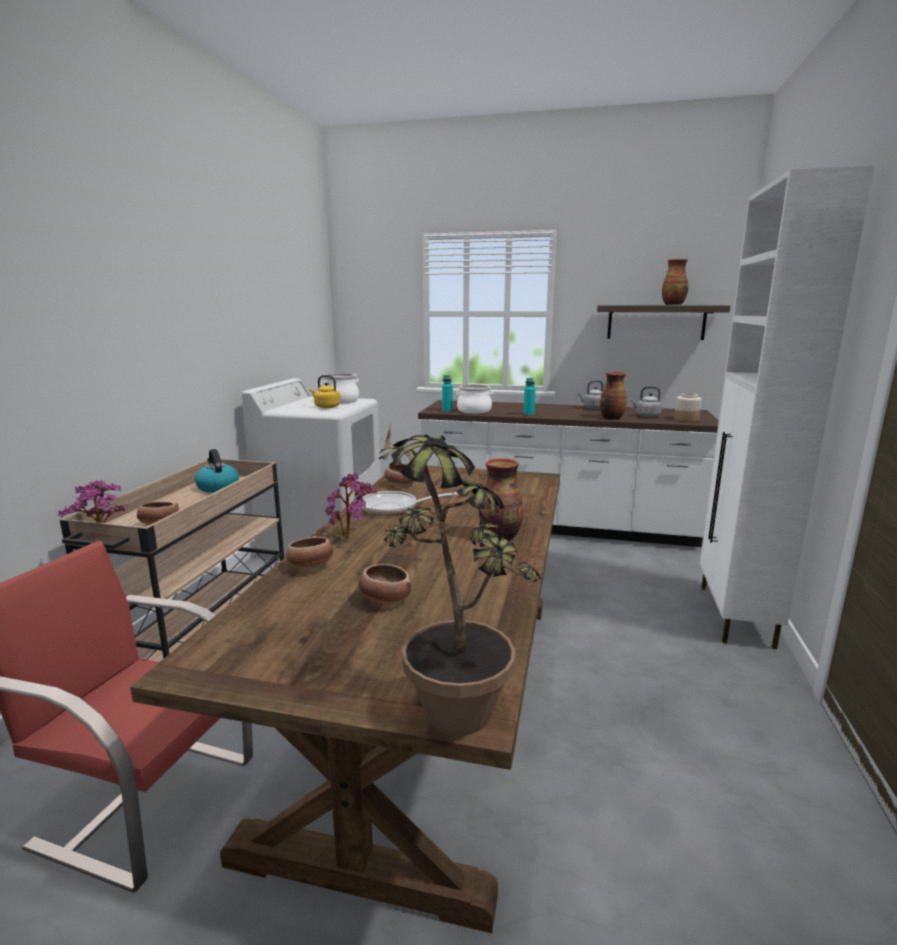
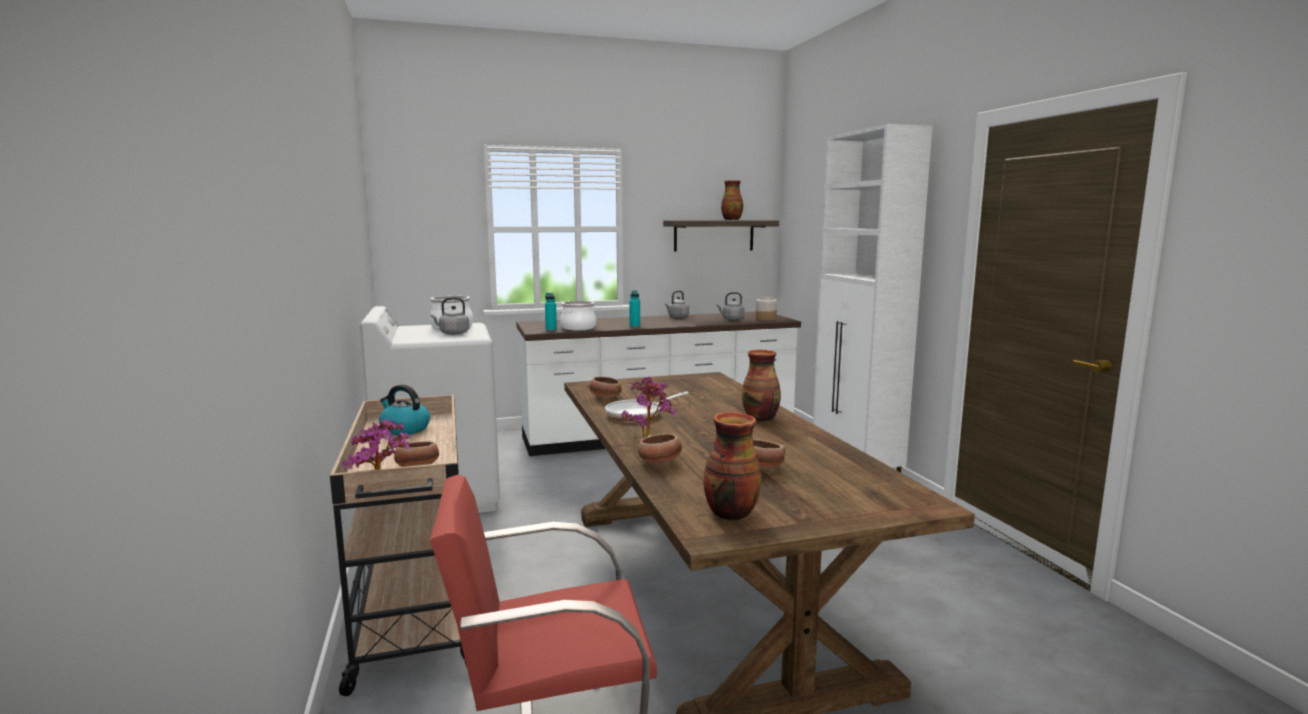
camera: 30 degrees left, 5 degrees down
(326, 407) = (452, 333): yellow kettle -> grey kettle
(445, 698) = (900, 503): potted plant -> none
(611, 418) = (708, 323): vase -> vase (730, 513)

